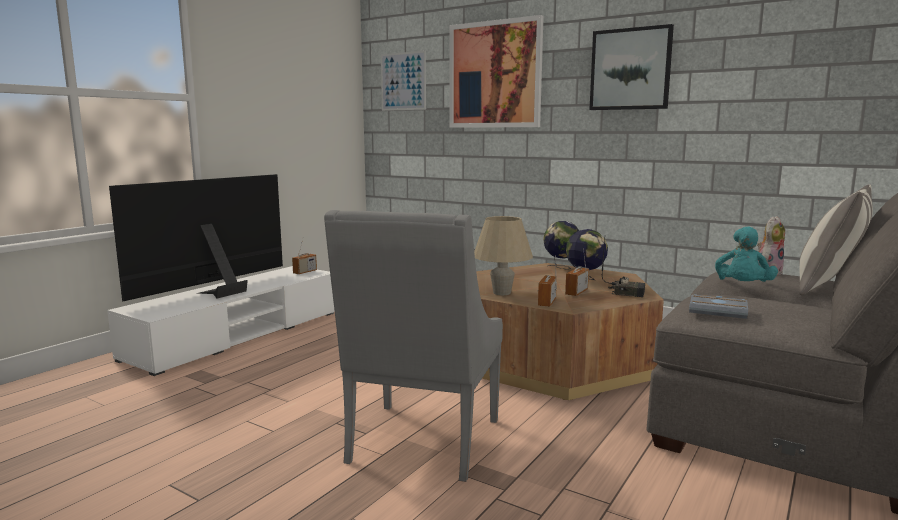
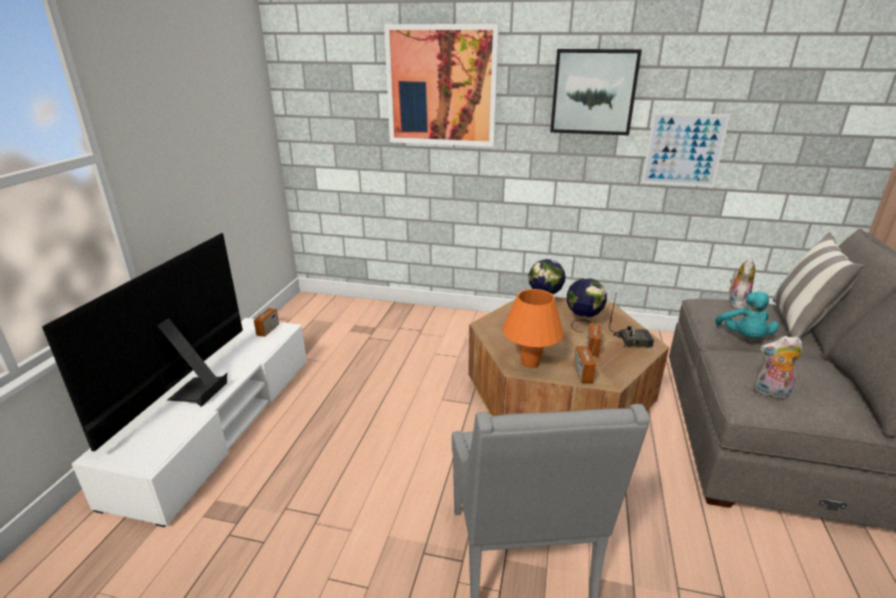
camera: 20 degrees left, 15 degrees up
(403, 81) = (325, 85): picture -> picture (683, 149)
(502, 293) = (530, 363): beige table lamp -> orange table lamp
(719, 311) = (770, 393): grey book -> plush toy

